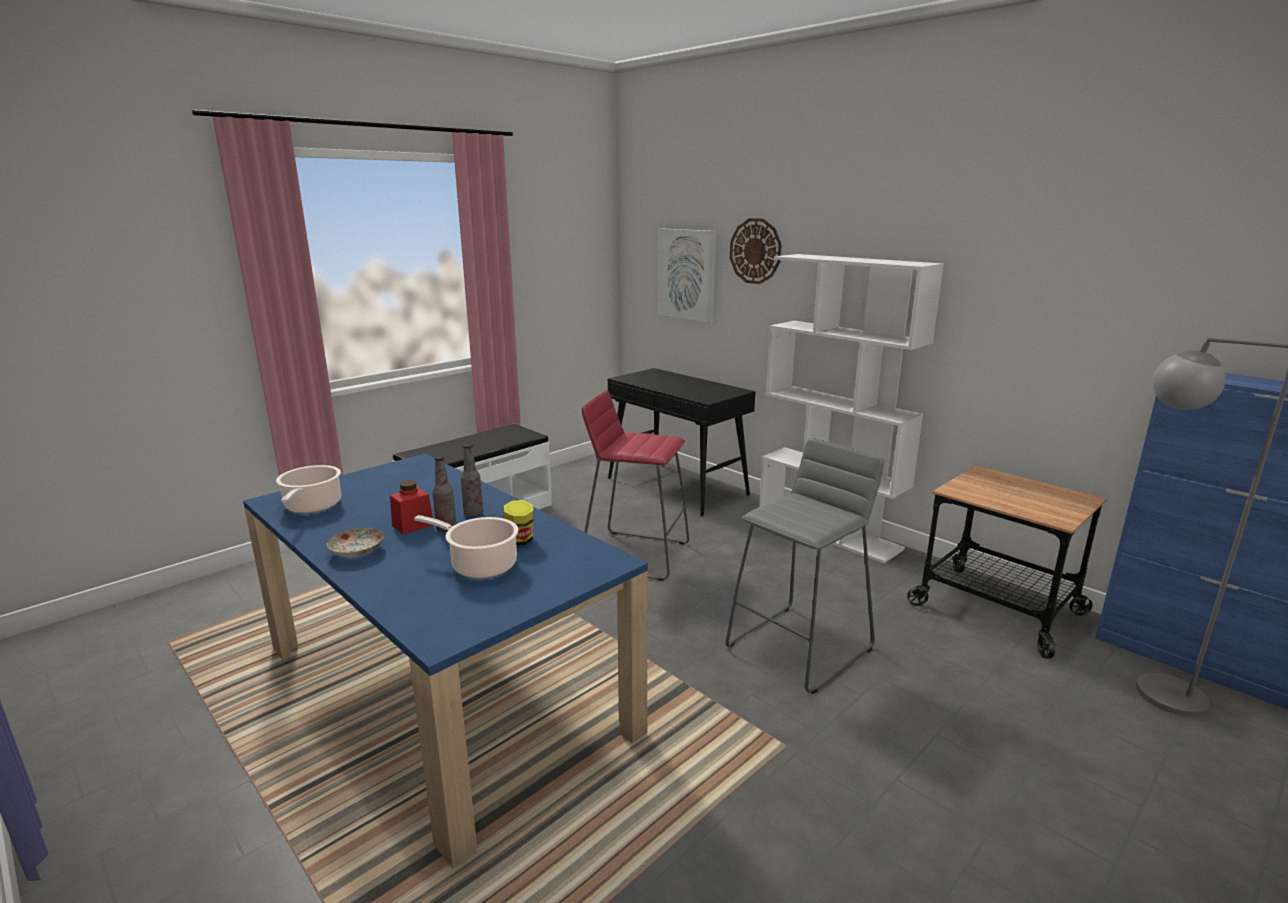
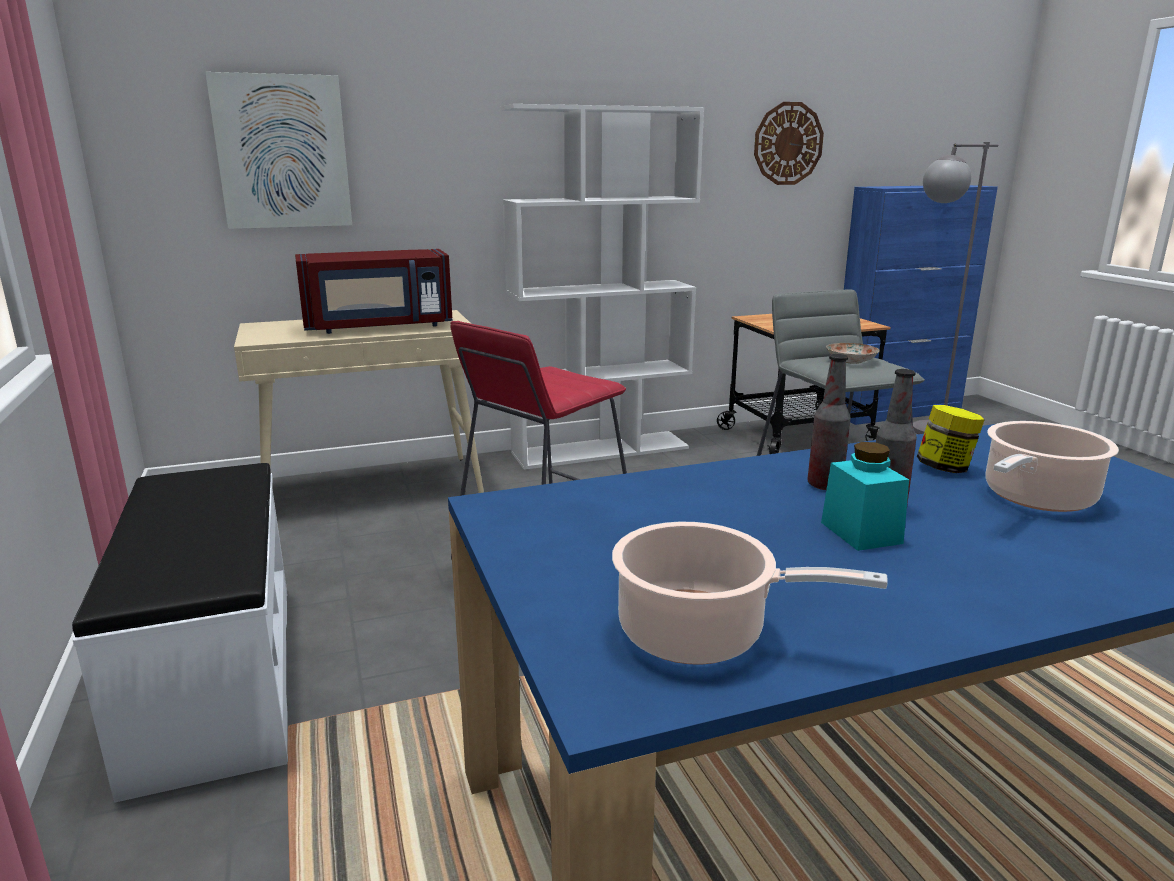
camera: 65 degrees left, 0 degrees up
(357, 552) = (986, 588): plate -> plate (851, 361)
(413, 525) = (861, 533): red jar -> turquoise jar
(677, 487) = (373, 489): black console table -> beige console table
(682, 388) = (379, 327): none -> red microwave
(755, 251) = (418, 106): wall clock -> wall clock (788, 144)

